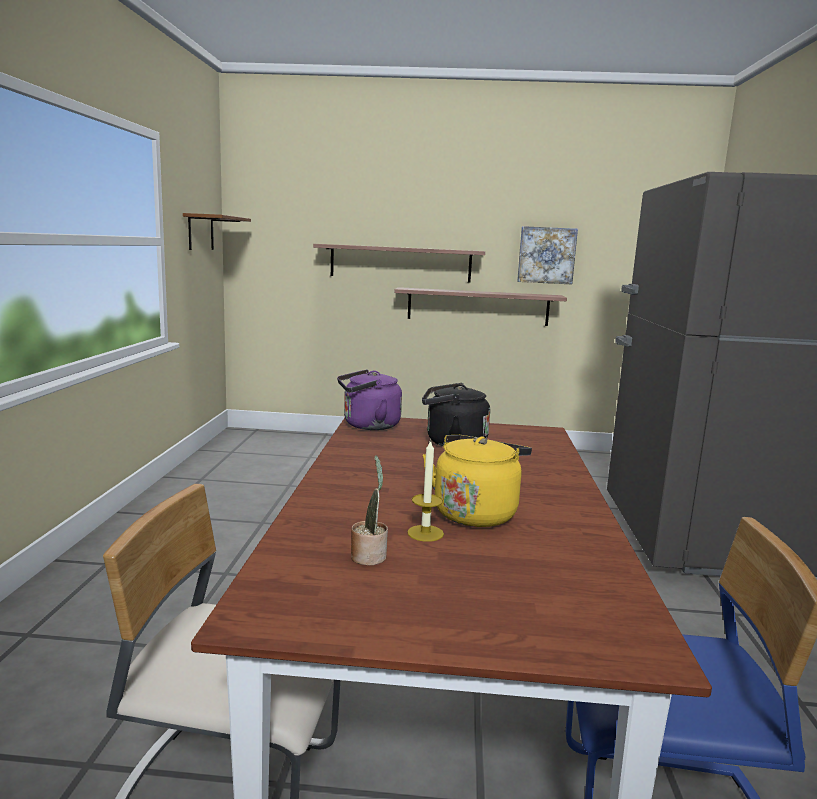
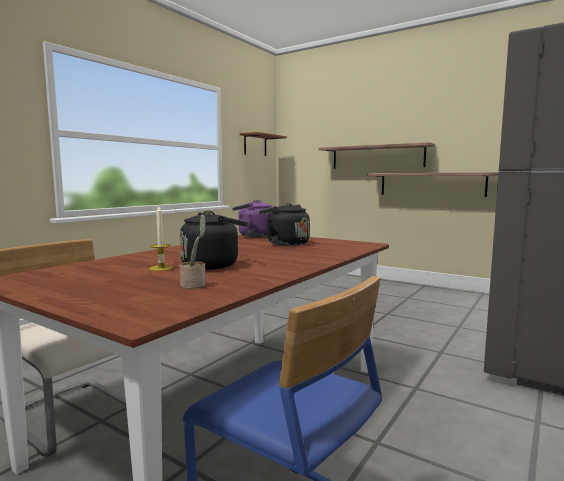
camera: 30 degrees right, 5 degrees down
(369, 555) = (109, 271): potted plant -> potted plant (194, 285)
(476, 513) = (213, 265): yellow kettle -> black kettle
(546, 255) = (484, 142): picture -> none

